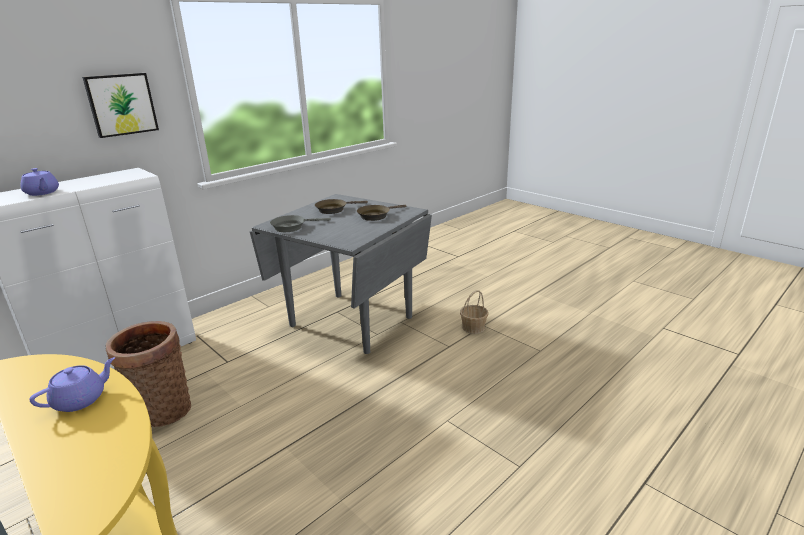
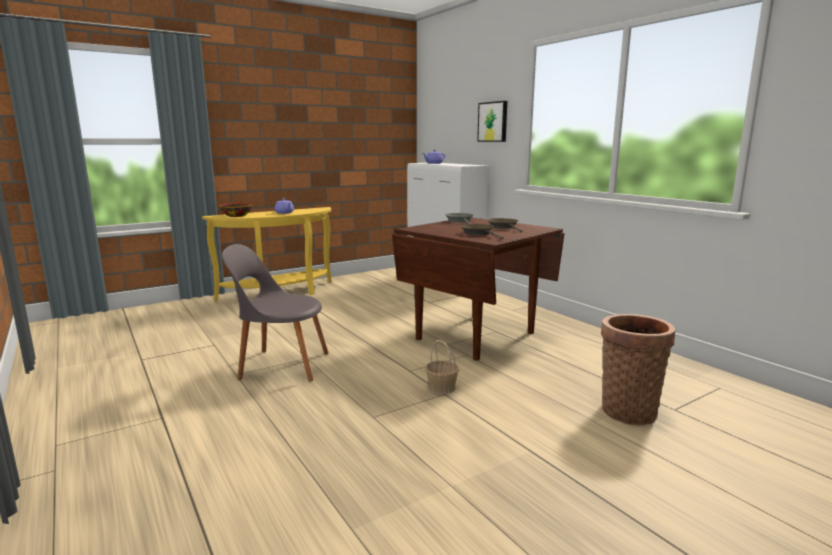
camera: 100 degrees right, 10 degrees down
(102, 472) = (236, 216): none -> bowl
(161, 410) = (385, 292): basket -> basket (628, 410)
(350, 321) = (474, 335): grey dining table -> brown dining table
(476, 435) = (281, 365): none -> grey chair

